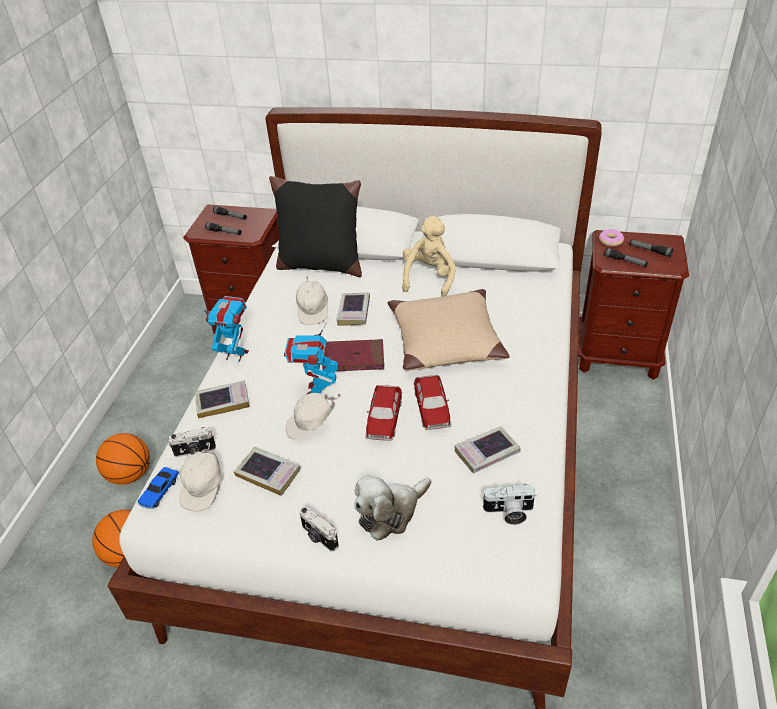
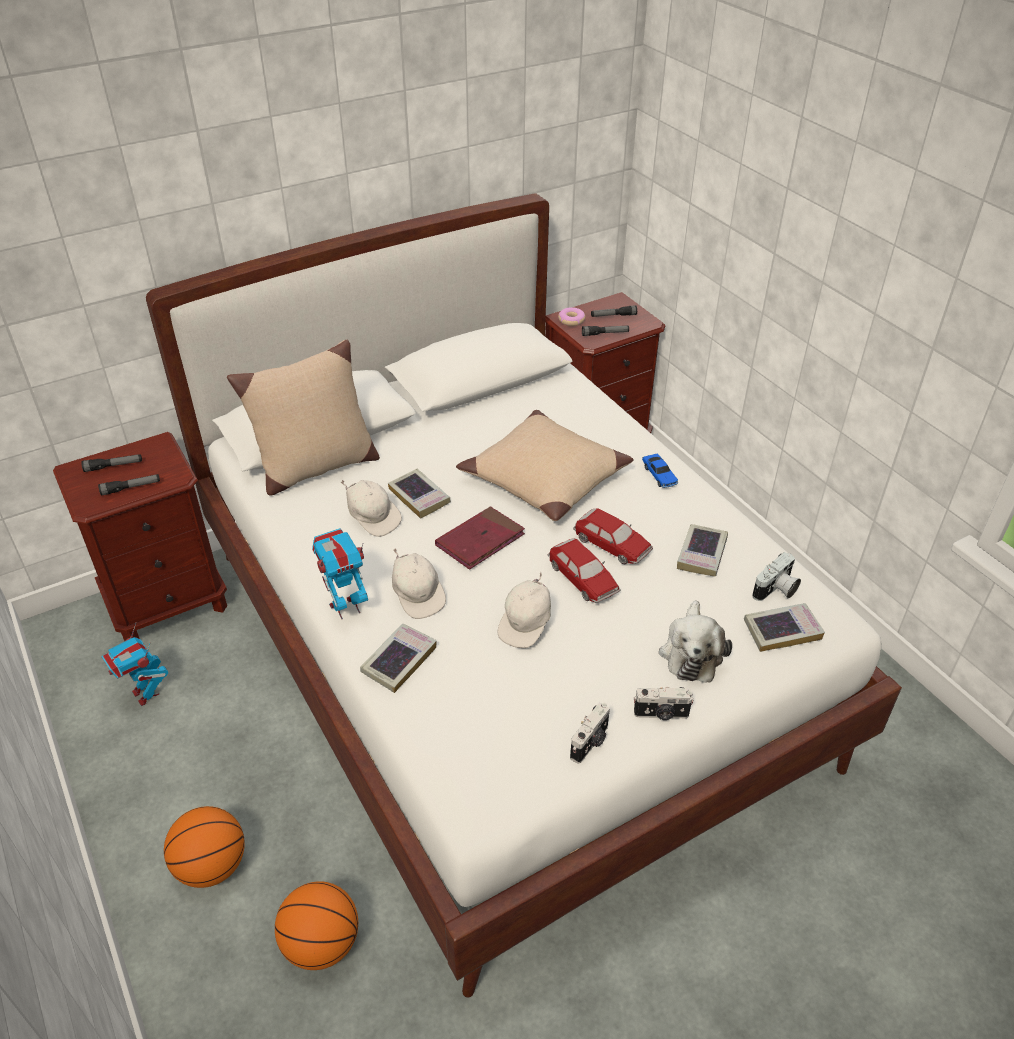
camera: 45 degrees left, 0 degrees up
(159, 491) = (455, 786): toy car -> toy car (659, 475)
(195, 451) = (439, 724): camera -> camera (590, 743)
(204, 488) = (498, 751): white cap -> white cap (418, 595)
(268, 473) = (545, 693): book -> book (782, 631)
(316, 391) = (486, 591): toy robot -> toy robot (146, 694)
(320, 265) = (315, 468): black pillow -> beige pillow
(429, 278) = (452, 427): beige plush toy -> none

